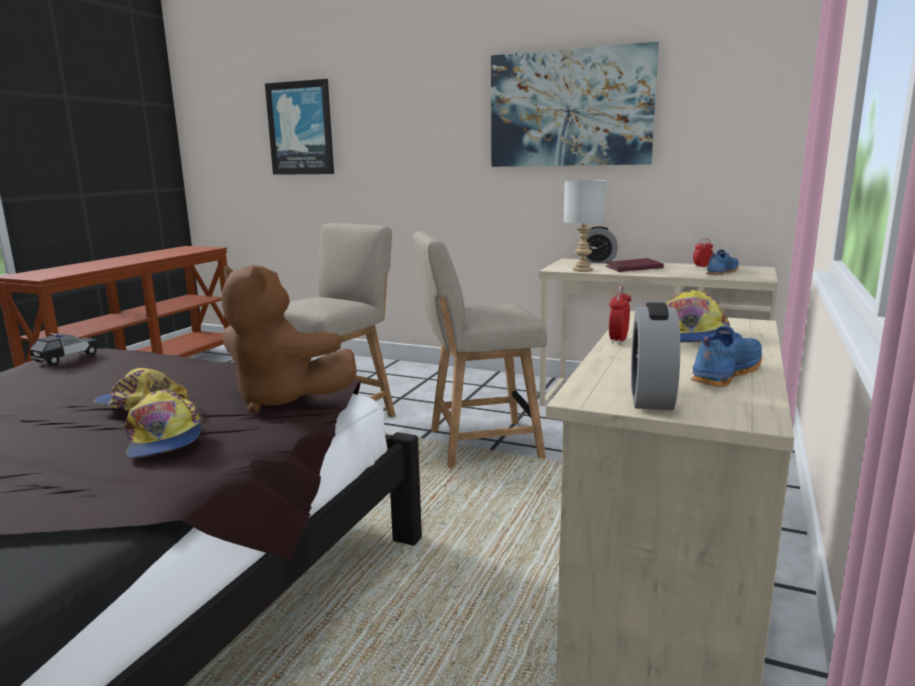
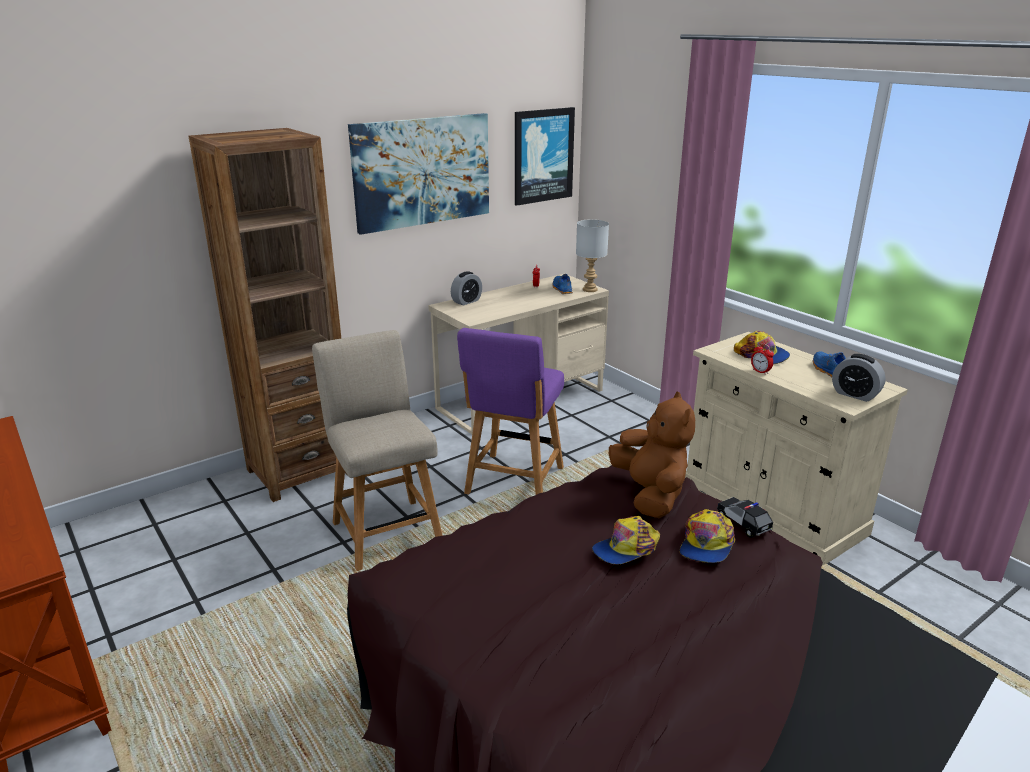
camera: 60 degrees left, 10 degrees up
(66, 358) = (420, 584): toy car -> toy car (743, 523)
(164, 439) = (706, 544): cap -> cap turned 105 degrees clockwise
(282, 400) = (650, 494): brown plush toy -> brown plush toy turned 75 degrees counterclockwise
(301, 128) = (92, 222): picture -> picture (543, 155)
(392, 372) = (300, 471): none -> brown bookcase
(478, 444) = (513, 483): beige chair -> purple chair
(581, 270) = (491, 315): grey table lamp -> grey table lamp (589, 290)
(633, 268) = (510, 301): red book -> none

